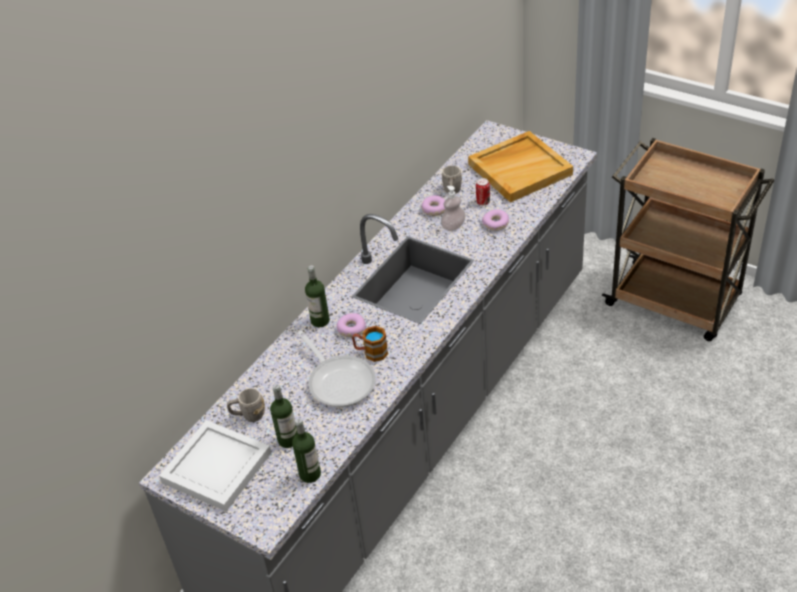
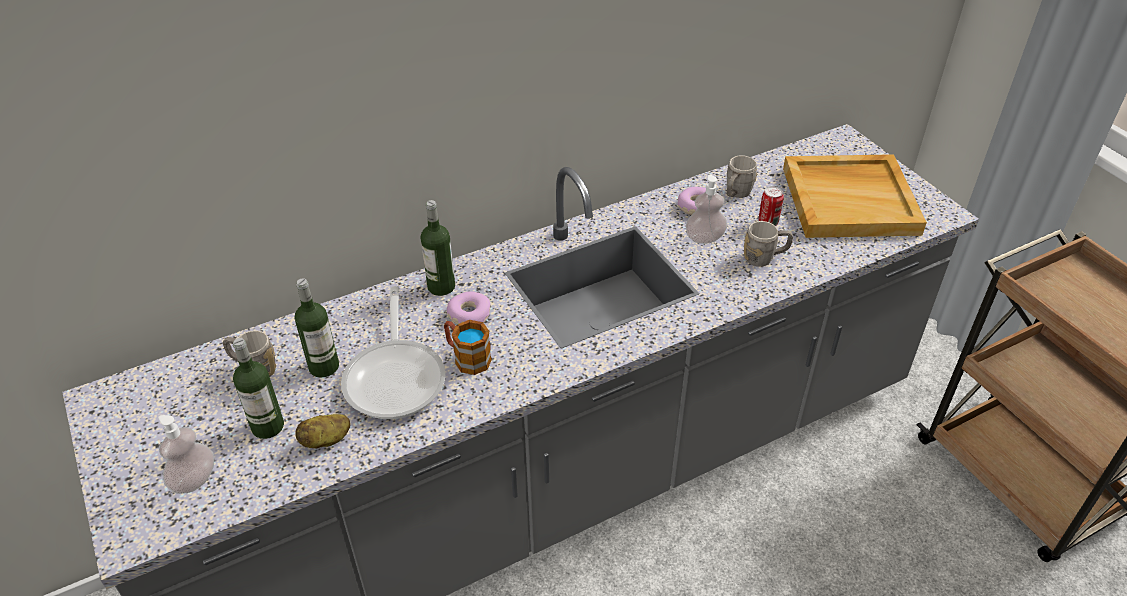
camera: 25 degrees right, 0 degrees up
(215, 468) = (155, 419): white tray -> none
(272, 485) = (194, 480): none -> soap dispenser
(310, 474) = (249, 490): bottle -> bottle (324, 366)
(329, 430) = (326, 440): none -> potato
(496, 224) = (765, 258): donut -> grey mug

